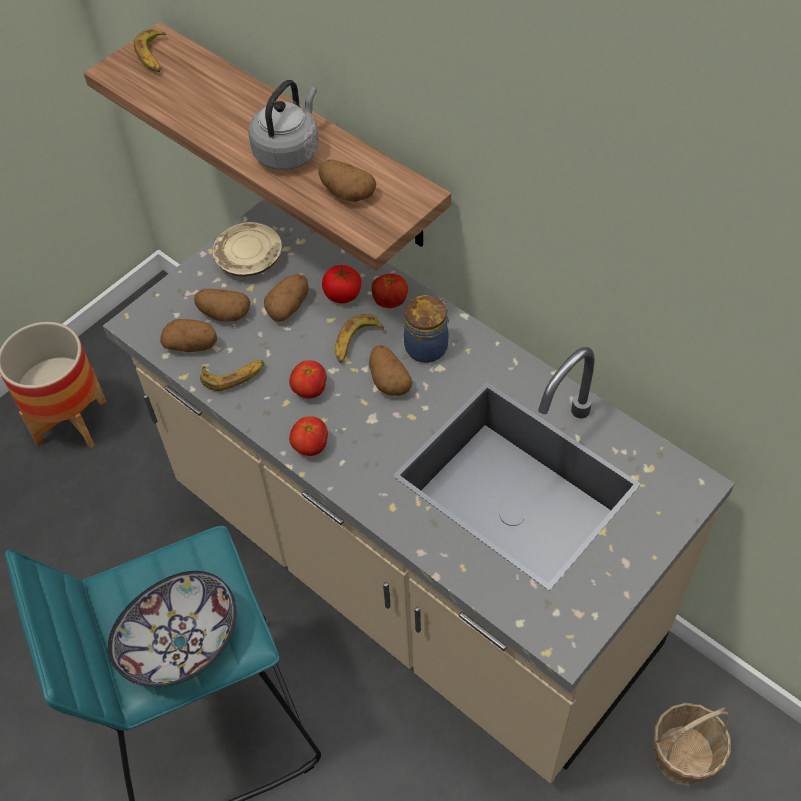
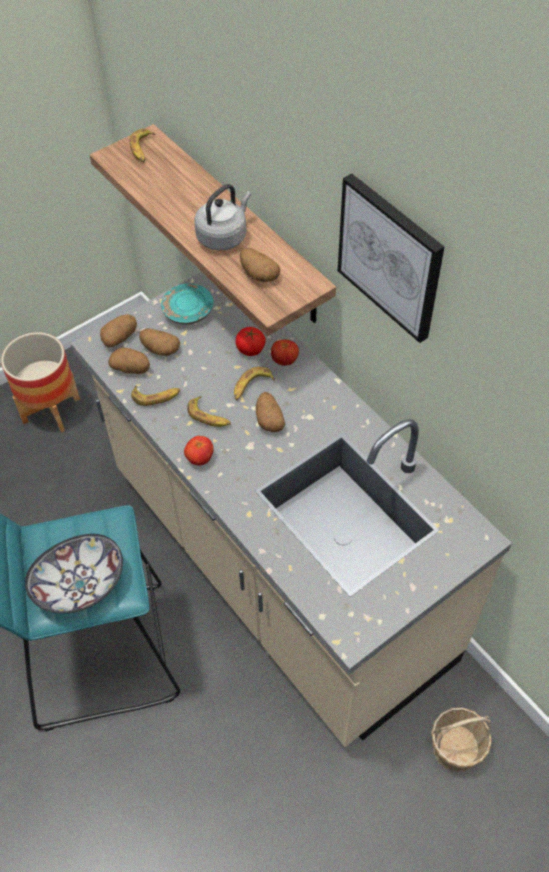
camera: 10 degrees right, 0 degrees up
(249, 259) = (188, 311): beige plate -> turquoise plate
(288, 307) = (208, 352): potato -> potato (120, 338)
(309, 390) = (209, 416): tomato -> banana
(428, 346) = (304, 399): jar -> none
(532, 139) = (390, 257): none -> picture

